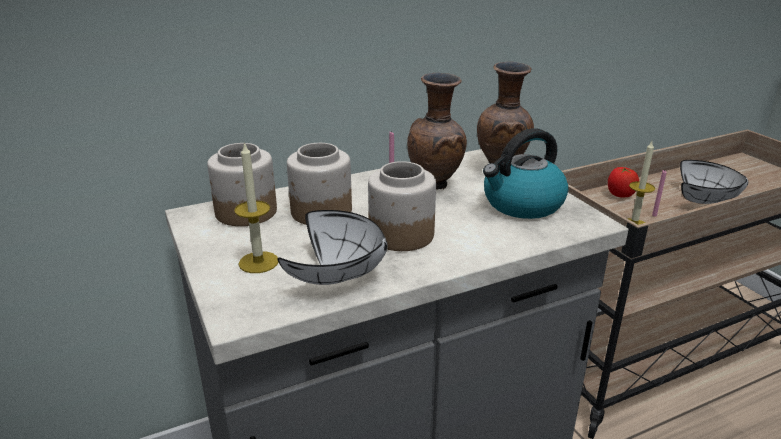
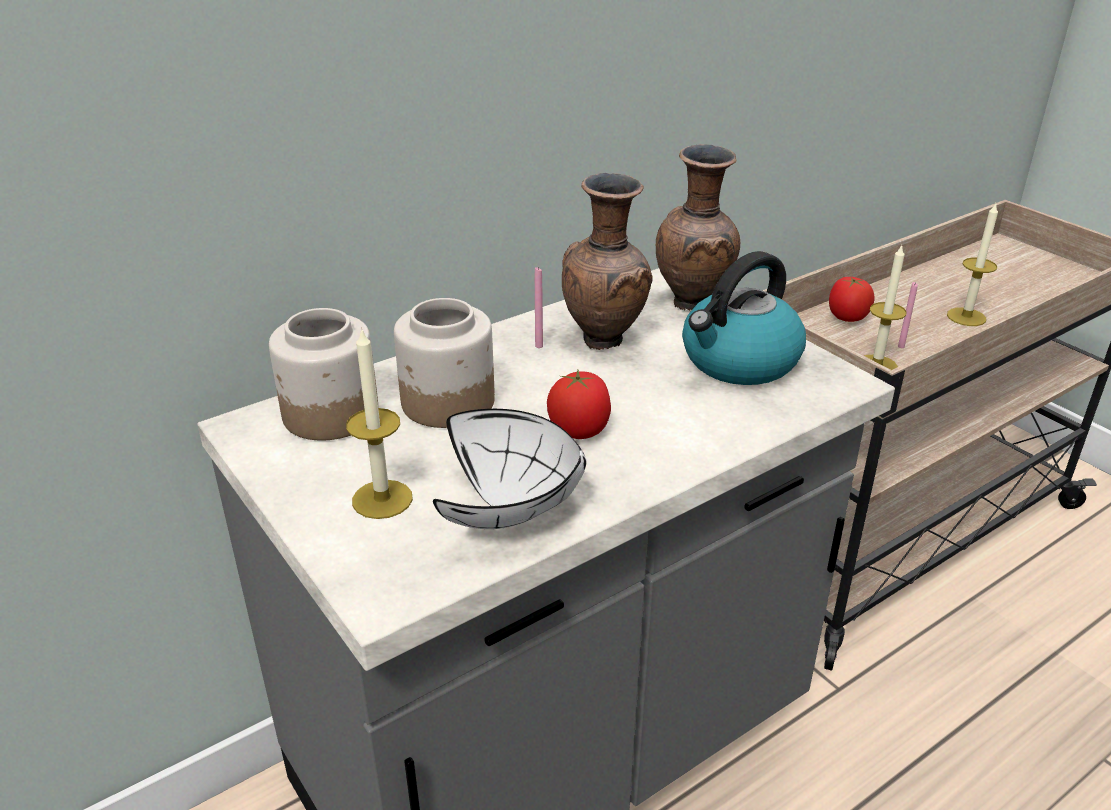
camera: 10 degrees left, 5 degrees up
(400, 235) = (579, 430): jar -> tomato
(706, 201) = (966, 317): white bowl -> candle

